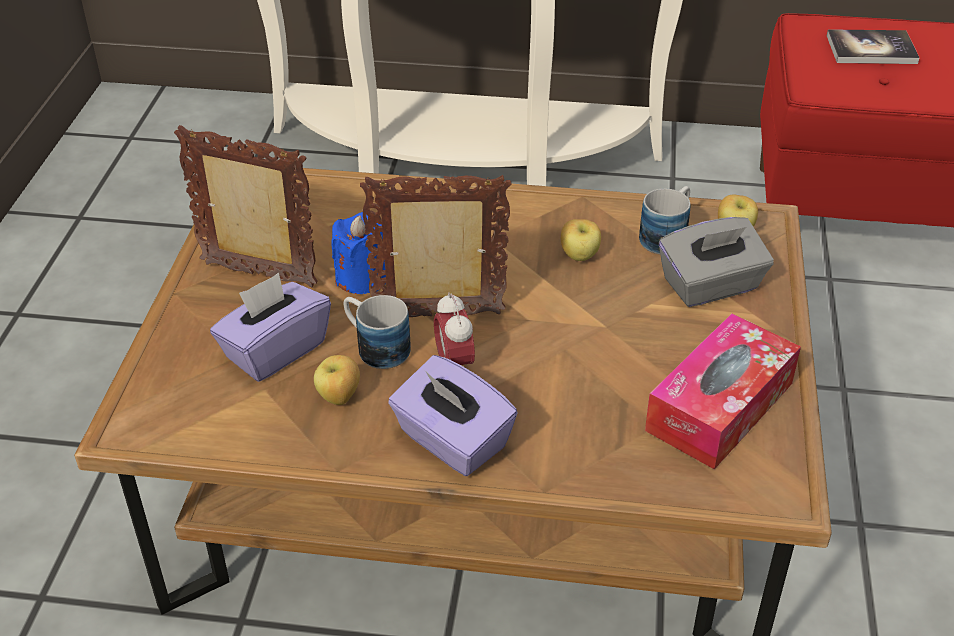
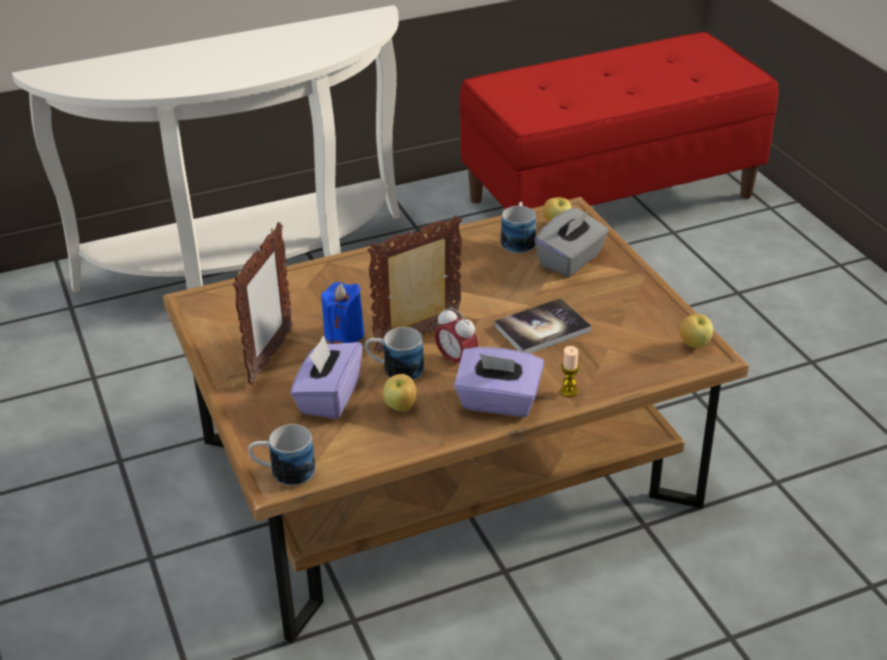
camera: 30 degrees left, 5 degrees down
(142, 423) = (283, 472): none -> mug
(259, 276) = (270, 357): picture frame -> picture frame turned 120 degrees clockwise
(552, 464) = (568, 391): none -> candle
(579, 256) = (475, 271): apple -> apple (694, 344)
(720, 406) = (636, 324): tissue box -> none
(871, 49) = (541, 87): book -> book (542, 329)

